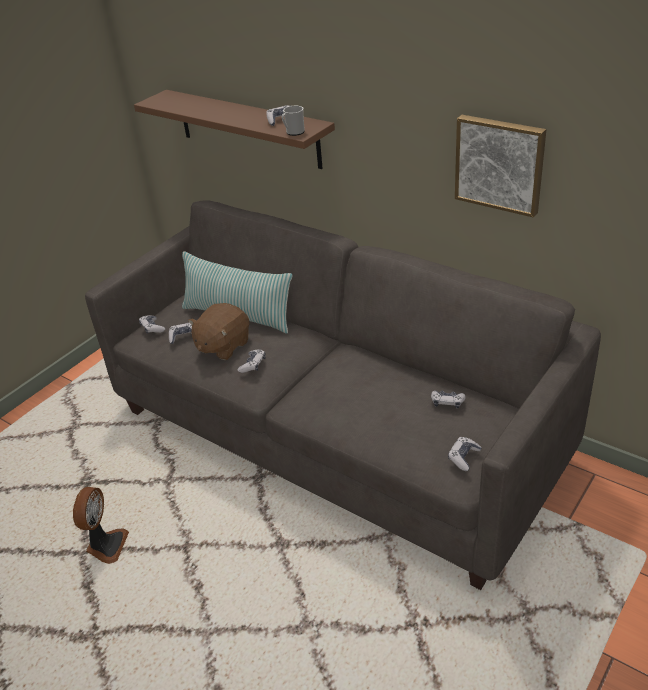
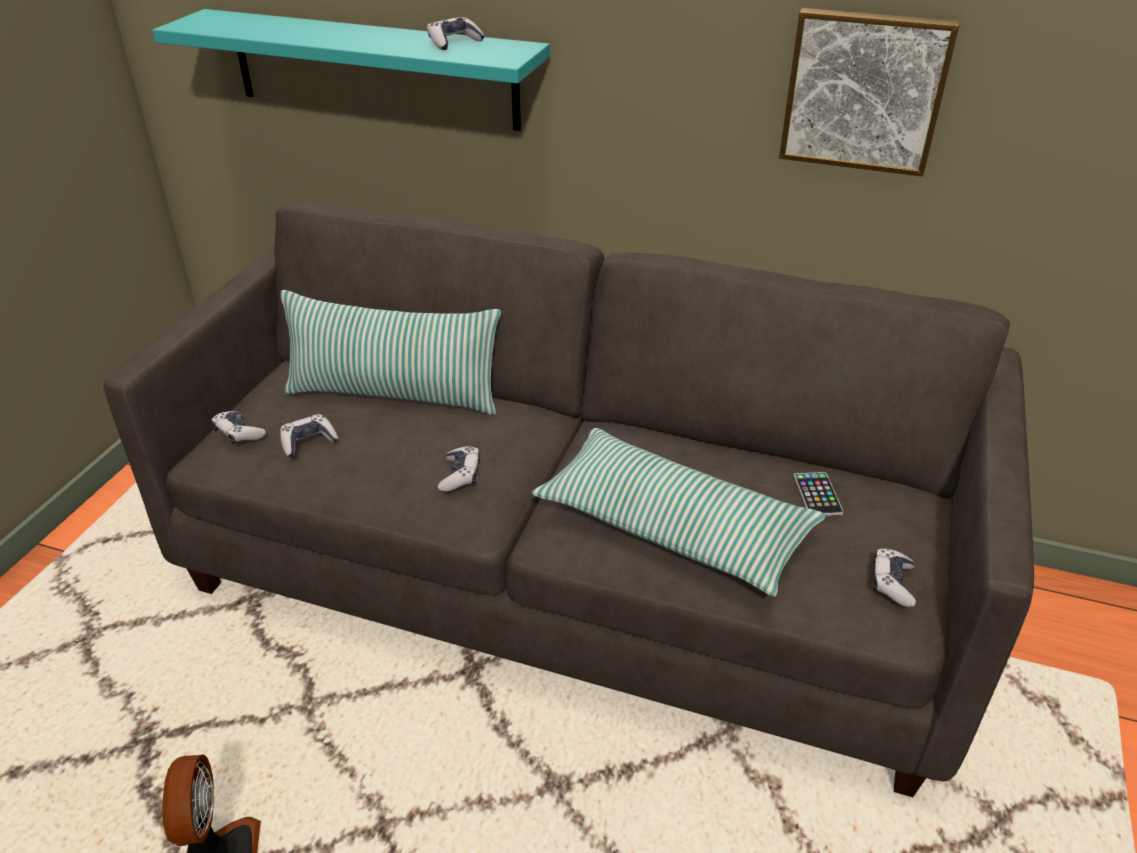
camera: 20 degrees left, 0 degrees up
(223, 346) = (389, 449): brown plush toy -> none
(247, 128) = (373, 69): brown shelf -> turquoise shelf
(293, 132) = (490, 58): mug -> none
(356, 408) = (673, 526): none -> pillow
(447, 402) = (817, 495): game controller -> phone

